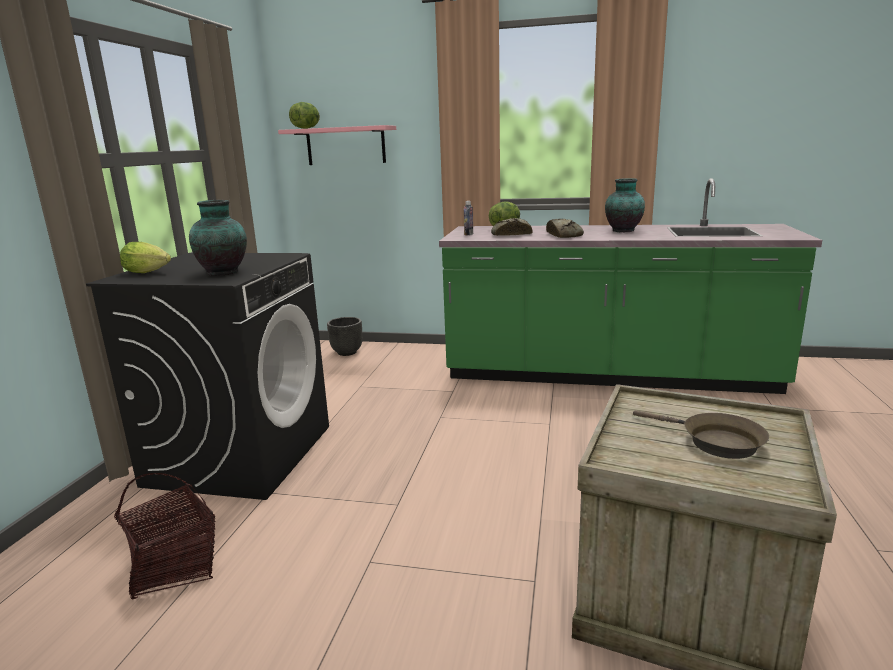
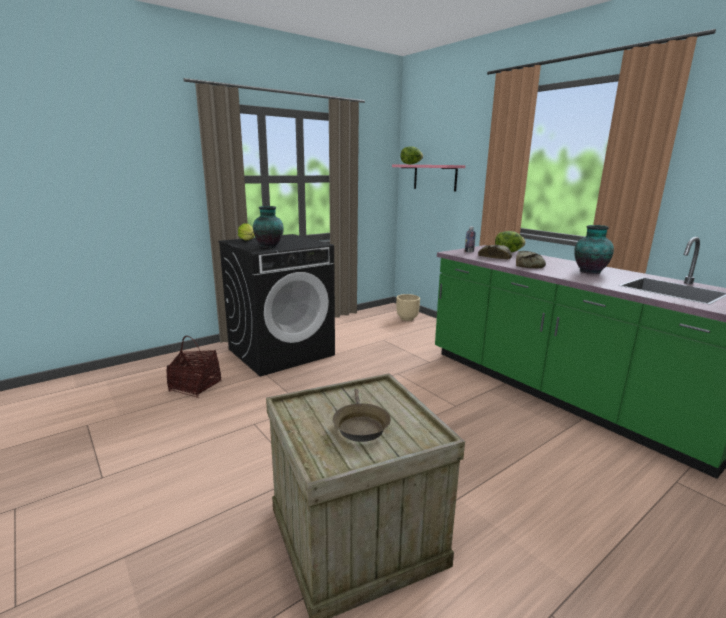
camera: 40 degrees right, 0 degrees up
(347, 352) = (407, 318): black planter -> beige planter

